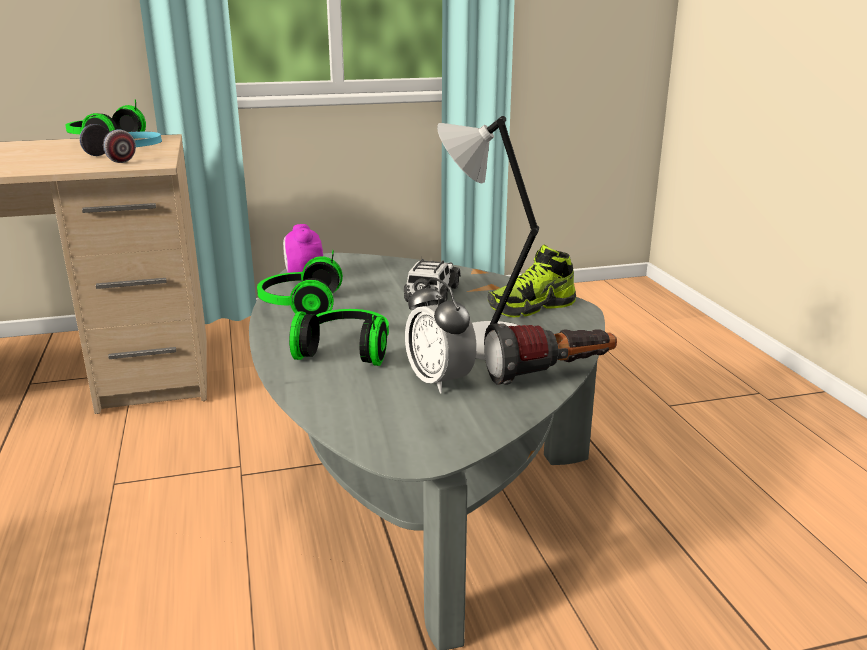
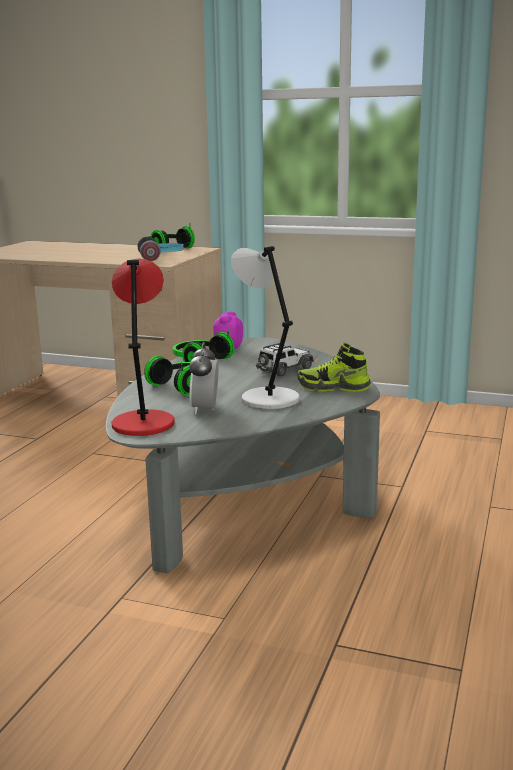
camera: 35 degrees right, 5 degrees down
(393, 430) = (143, 423): none -> red table lamp
(550, 375) = (269, 420): flashlight -> none

